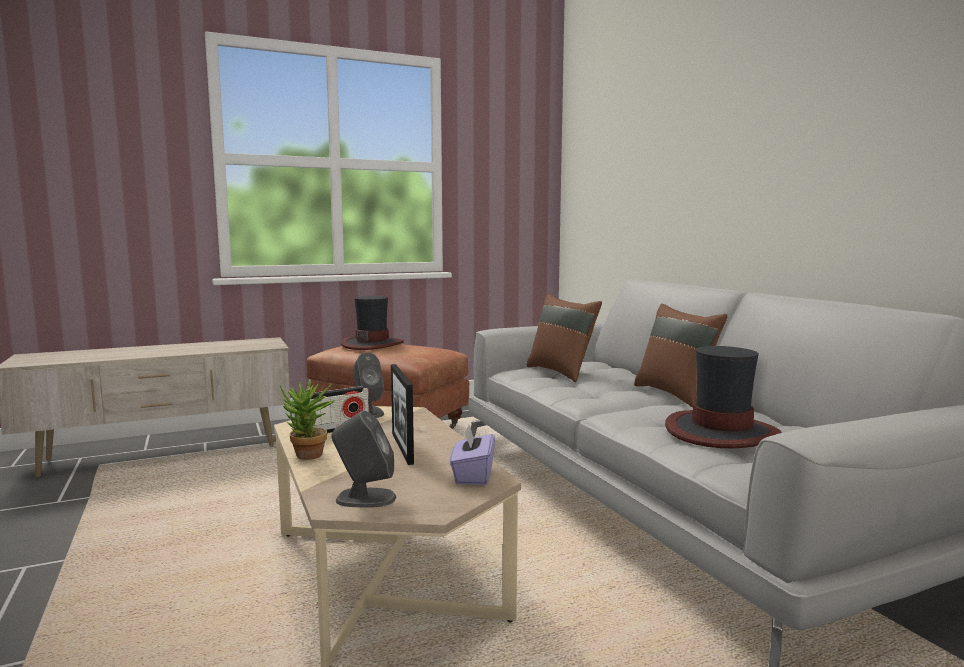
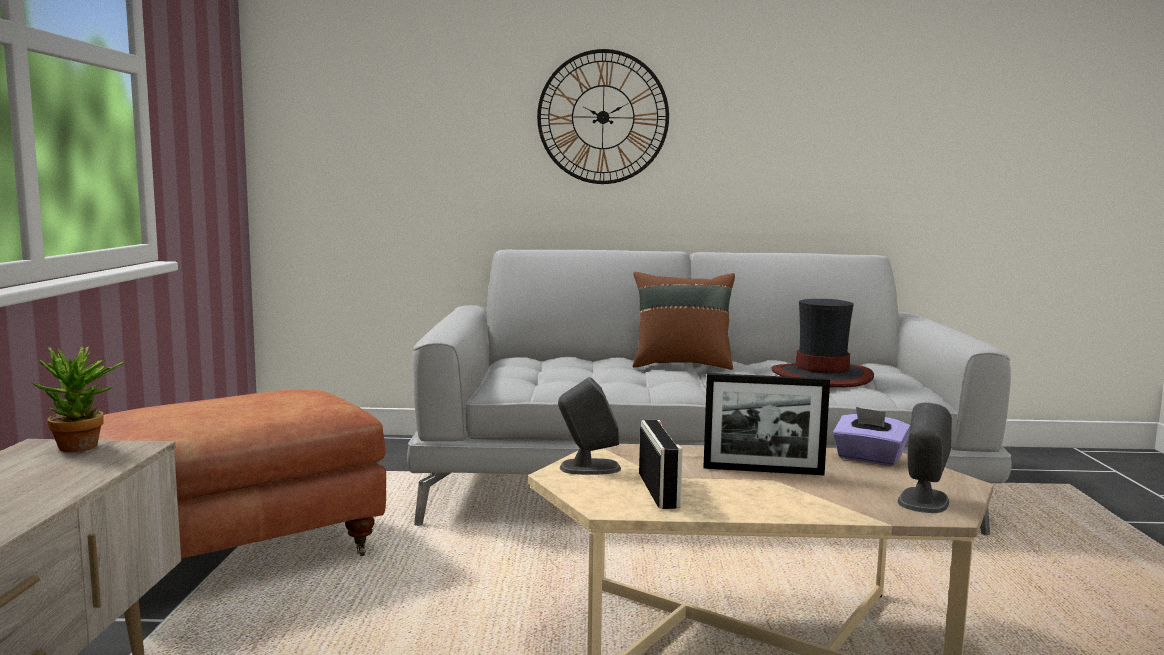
camera: 65 degrees left, 0 degrees up
(308, 457) = (769, 512): potted plant -> potted plant (84, 448)
(372, 344) = (184, 409): hat -> none
(561, 372) = (541, 374): brown pillow -> none
(731, 164) = (603, 117): none -> wall clock

